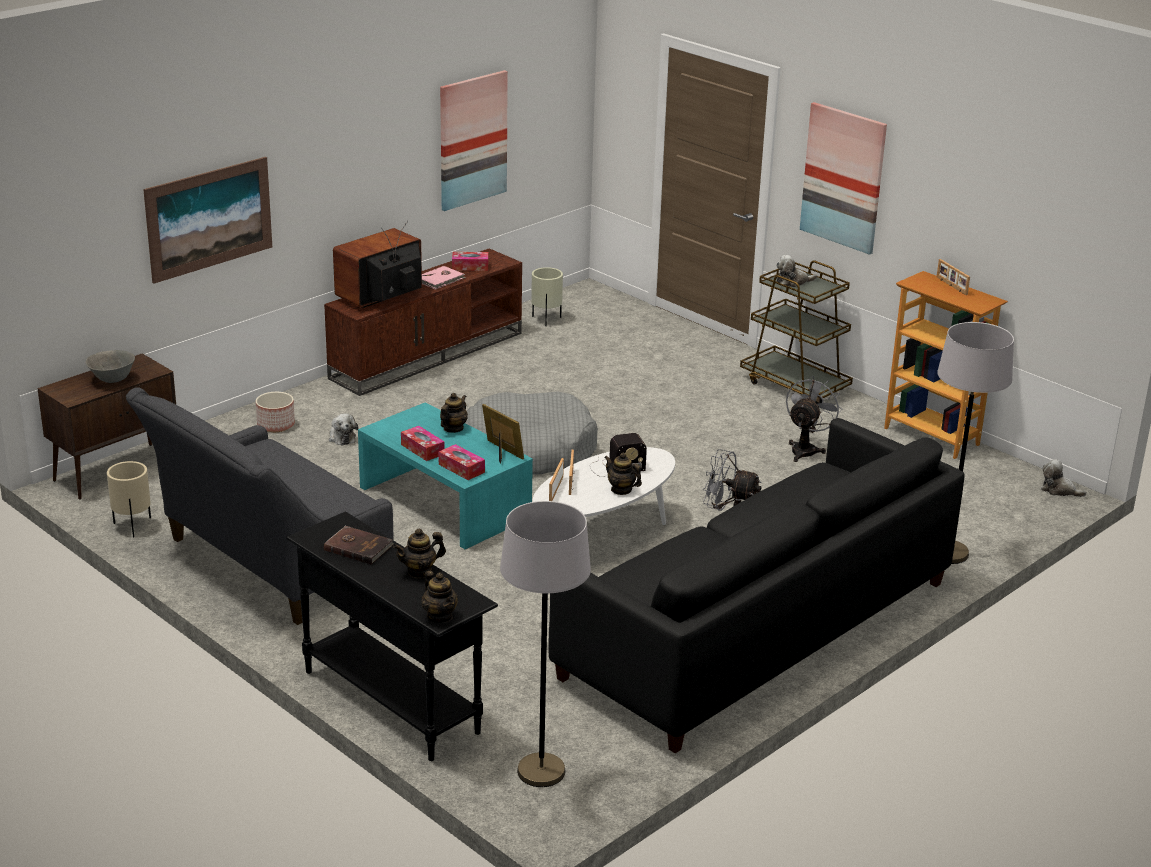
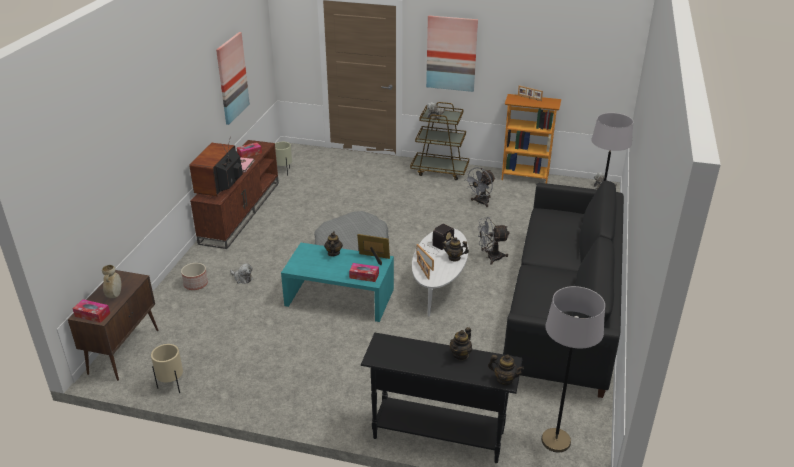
camera: 30 degrees left, 5 degrees up
(112, 380) = (115, 295): grey bowl -> beige vase
(209, 218) = (130, 168): picture -> none
(267, 565) = (281, 377): grey sofa -> none
(358, 547) = (409, 353): brown book -> none
(422, 449) = (330, 272): tissue box -> tissue box (92, 314)
(806, 449) = (480, 202): grey fan -> grey fan turned 135 degrees counterclockwise

